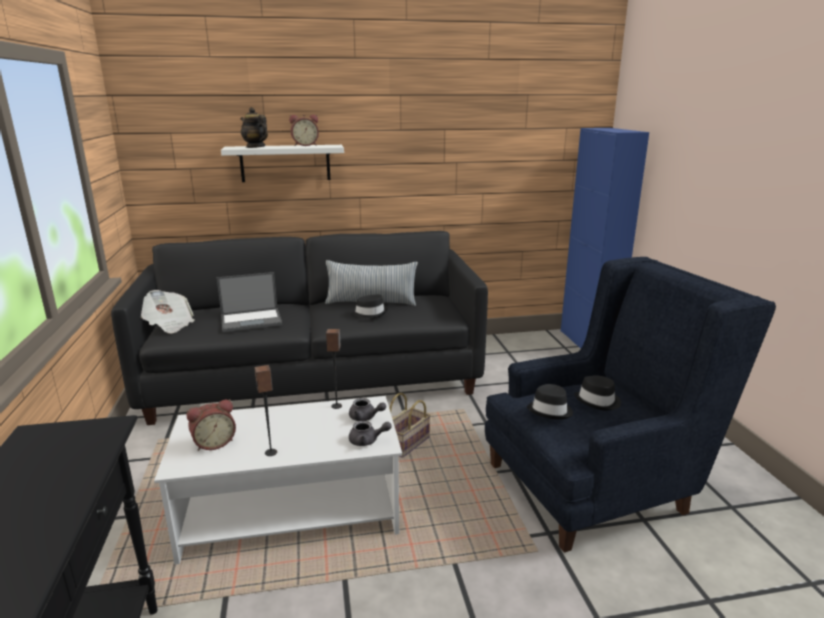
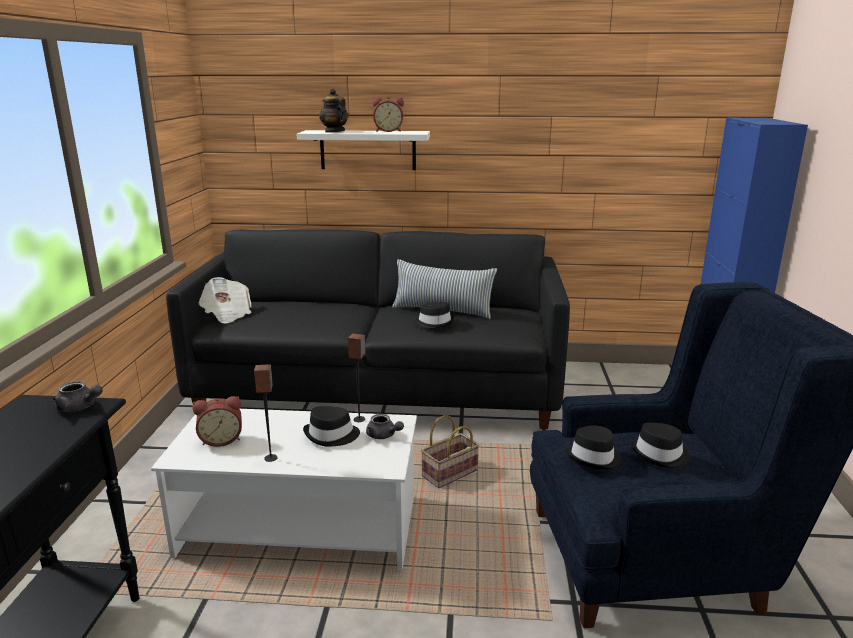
camera: 15 degrees right, 0 degrees up
(252, 320) = (308, 318): laptop -> none
(318, 424) = (331, 435): none -> black hat
(367, 441) = (374, 461): grey teapot -> grey teapot (79, 408)

